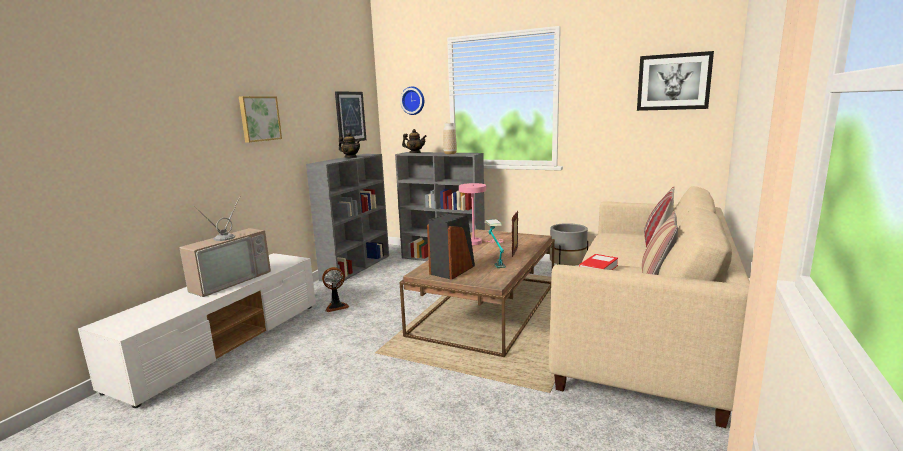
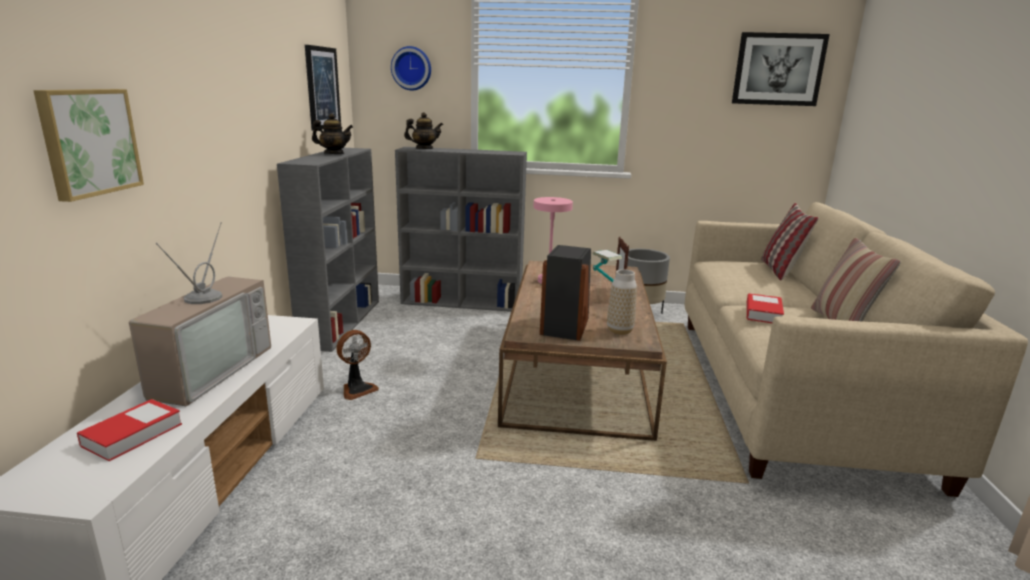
camera: 20 degrees left, 5 degrees up
(168, 307) = (132, 435): none -> book
(259, 118) = (215, 84): picture -> picture (88, 142)
(450, 153) = (481, 152): vase -> vase (619, 331)

